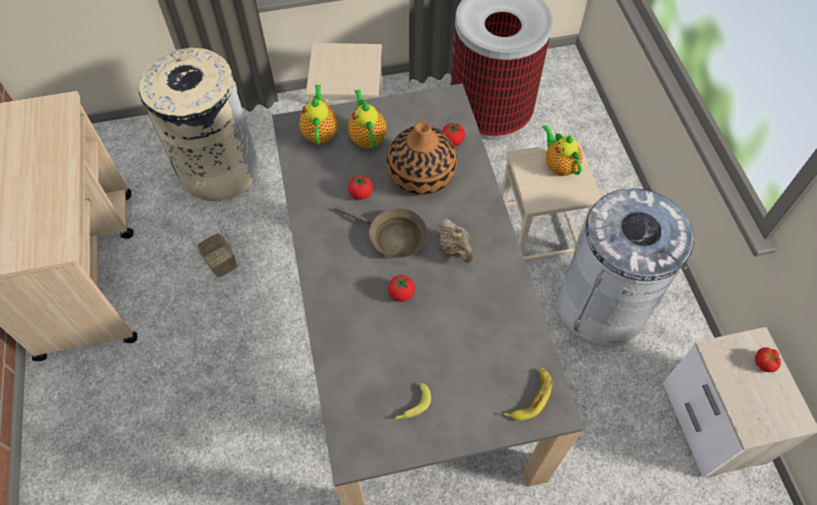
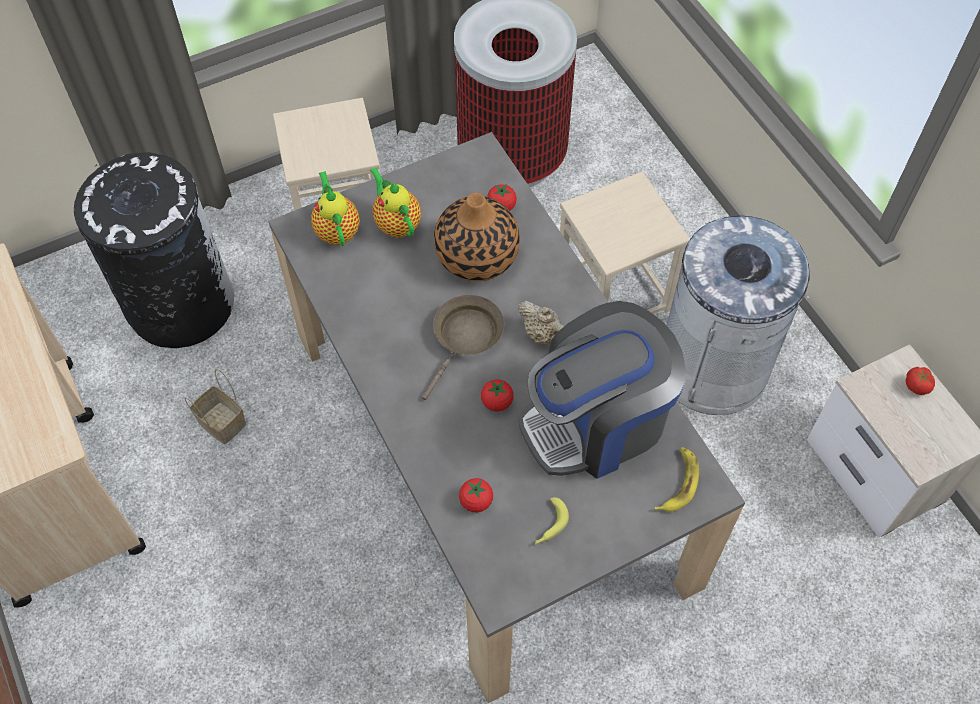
camera: 15 degrees left, 0 degrees up
(219, 169) = (180, 304): beige trash can -> black trash can
(361, 194) = (411, 294): tomato -> tomato (476, 501)
(392, 237) = (465, 338): brown frying pan -> brown frying pan turned 75 degrees counterclockwise
(477, 329) = (597, 422): none -> coffee machine
(559, 165) = (627, 207): teapot -> none

